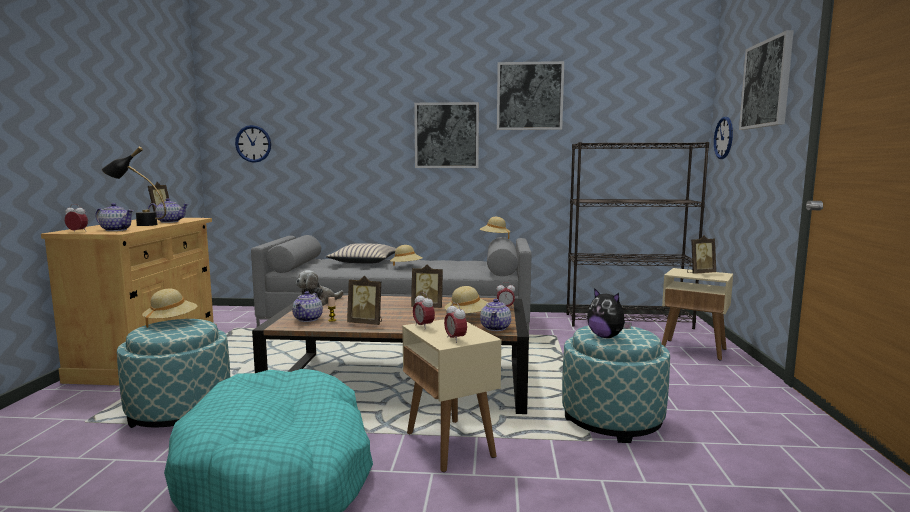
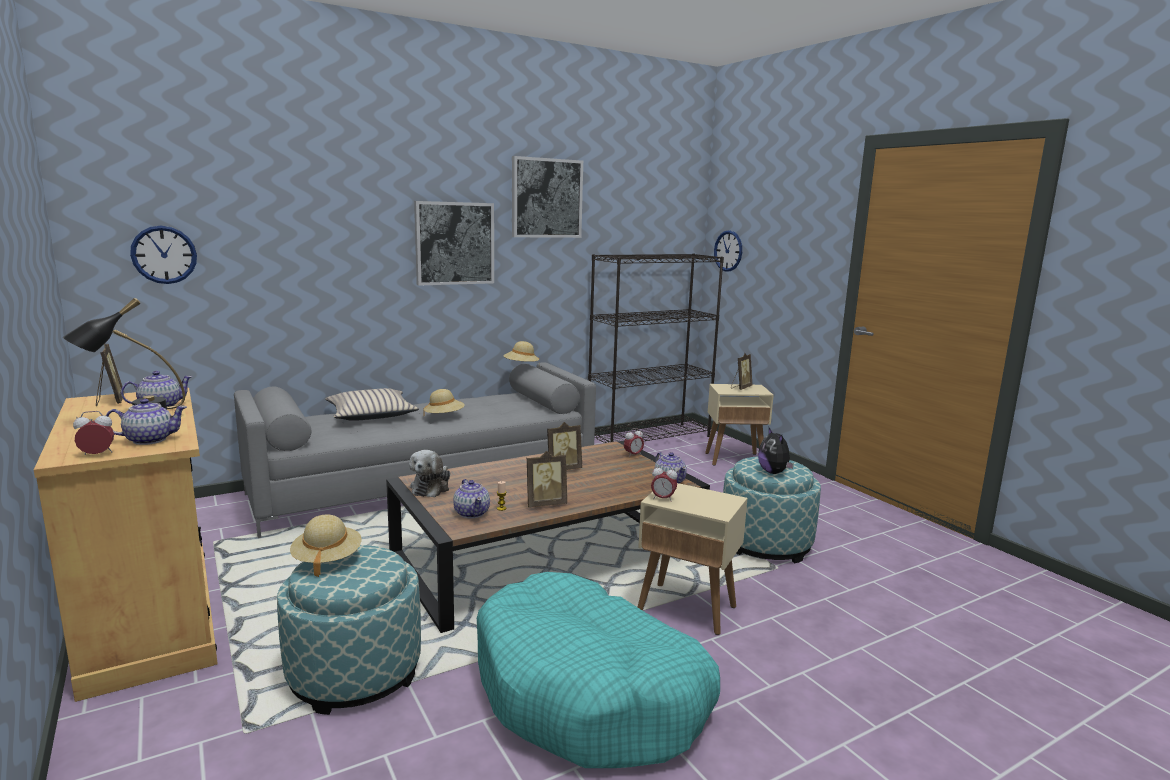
camera: 35 degrees left, 5 degrees up
(455, 339) = (717, 507): alarm clock -> none
(467, 317) = (622, 474): beige hat -> none
(606, 336) = (774, 472): plush toy -> plush toy turned 60 degrees clockwise
(767, 84) = (791, 212): picture -> none

